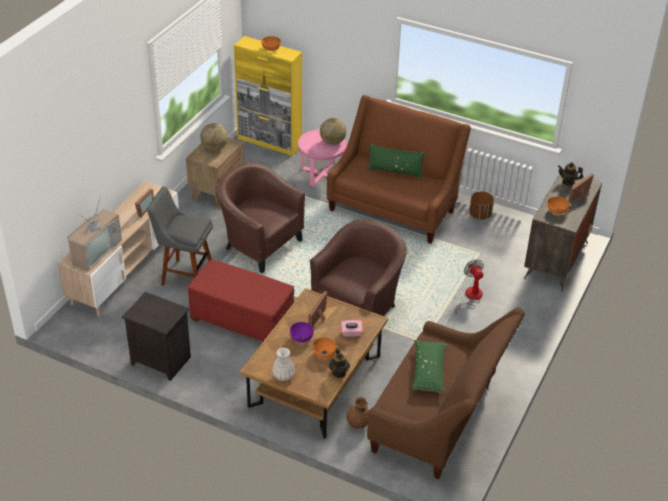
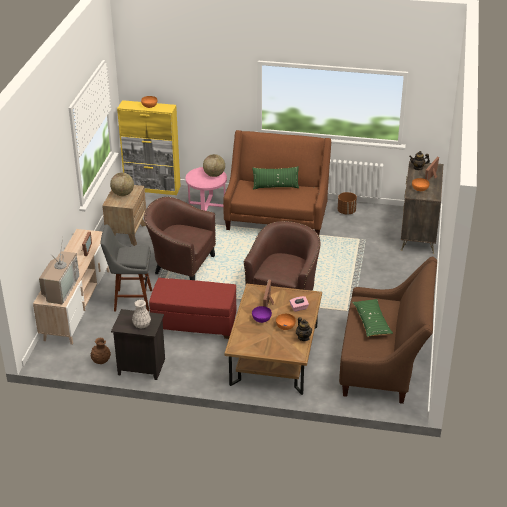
camera: 15 degrees left, 5 degrees down
(283, 375) = (261, 349): white vase -> white vase (141, 325)
(358, 424) = (323, 378): brown vase -> brown vase (101, 361)
(470, 297) = (367, 271): fan -> none

